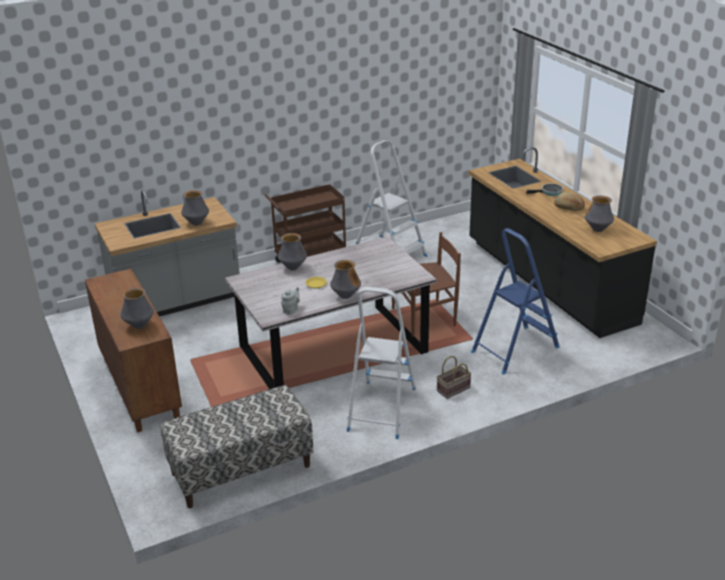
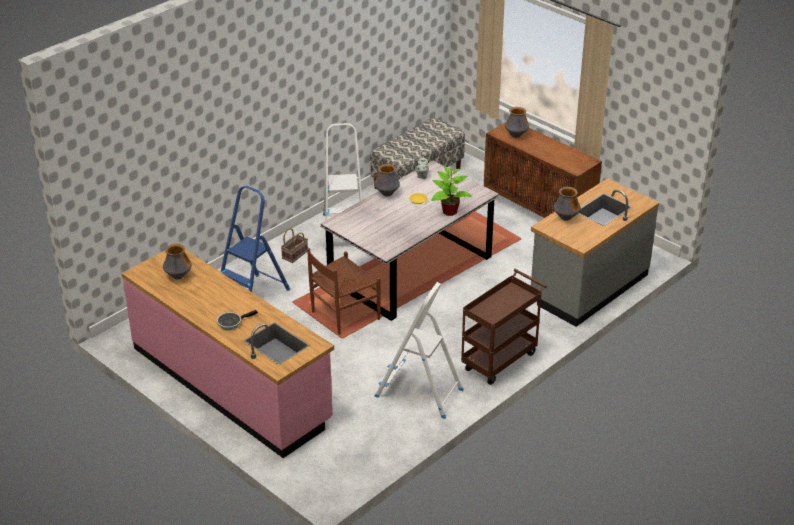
camera: 160 degrees right, 5 degrees up
(293, 268) = (449, 211): vase -> potted plant
(547, 282) = (231, 384): black counter -> pink counter
(568, 208) = (209, 302): bread -> none

